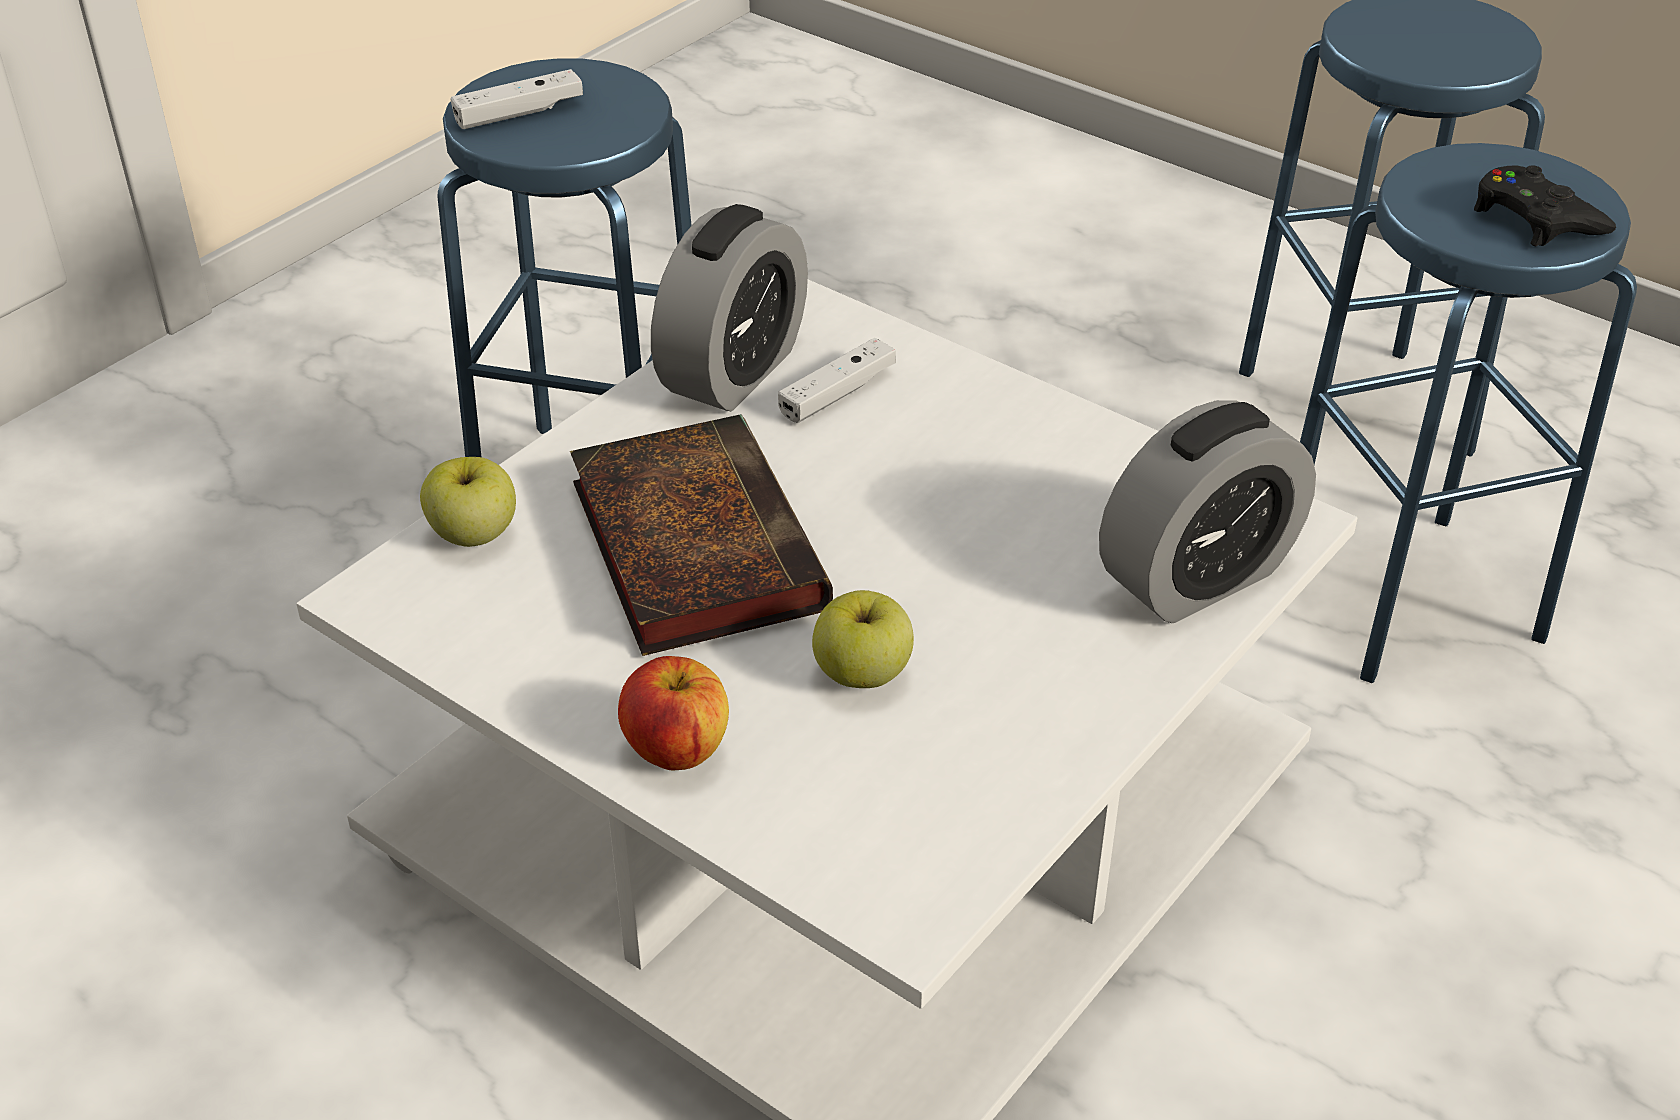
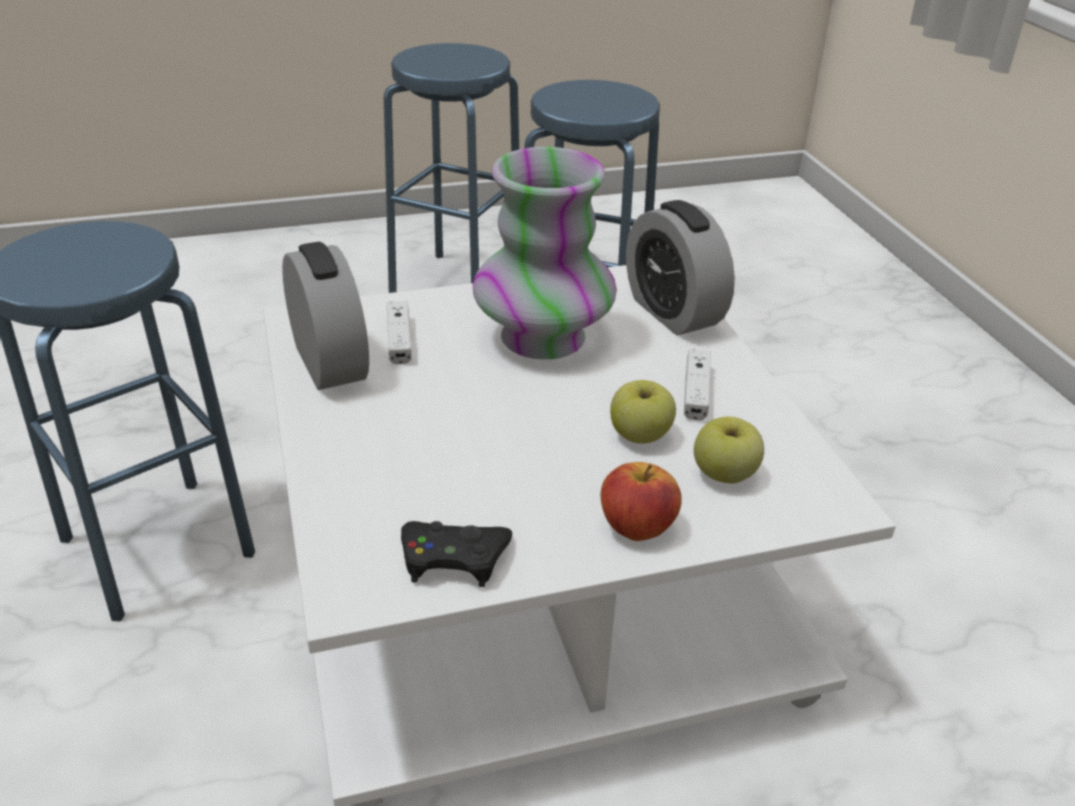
camera: 55 degrees left, 5 degrees down
(473, 534) = (344, 525): apple -> apple (724, 474)
(519, 113) = (58, 272): white game controller -> white game controller (696, 393)
(691, 542) = (463, 443): book -> none
(983, 496) = (543, 337): none -> vase
(1197, 577) = (673, 312): alarm clock -> alarm clock turned 150 degrees clockwise
(1535, 218) = (617, 100): black game controller -> black game controller (453, 558)

